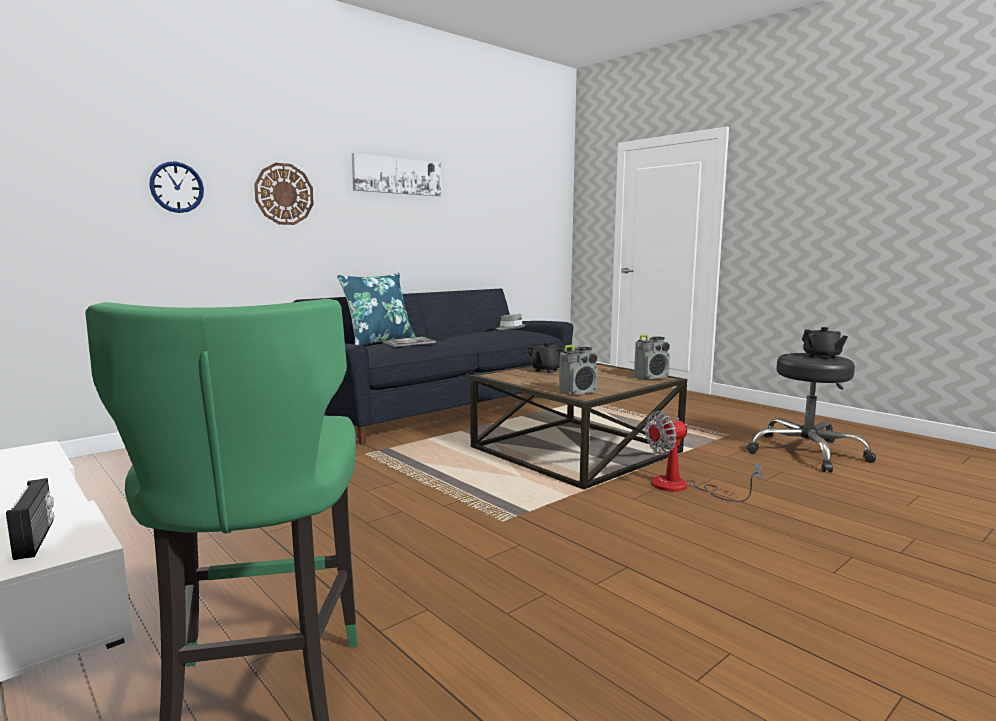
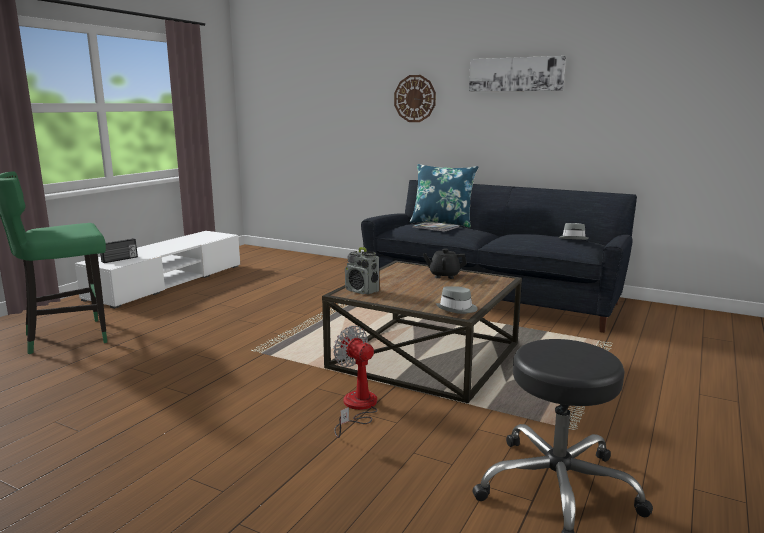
camera: 70 degrees right, 5 degrees up
(177, 187) = (350, 98): wall clock -> none
(651, 377) = (457, 309): radio -> grey hat
(822, 357) = (579, 360): black teapot -> none

